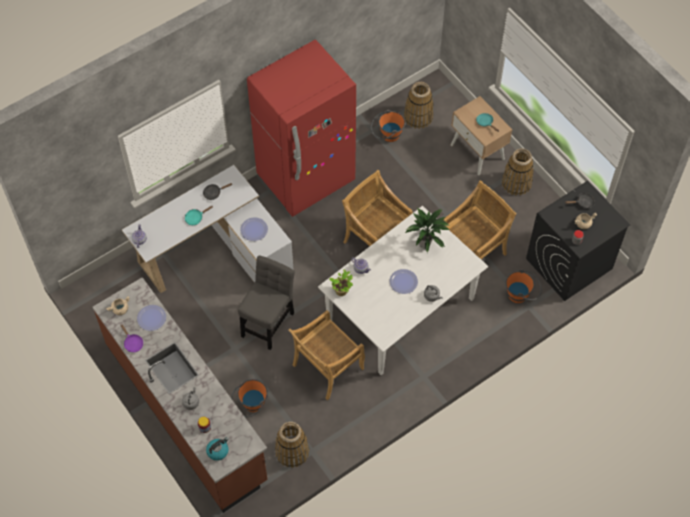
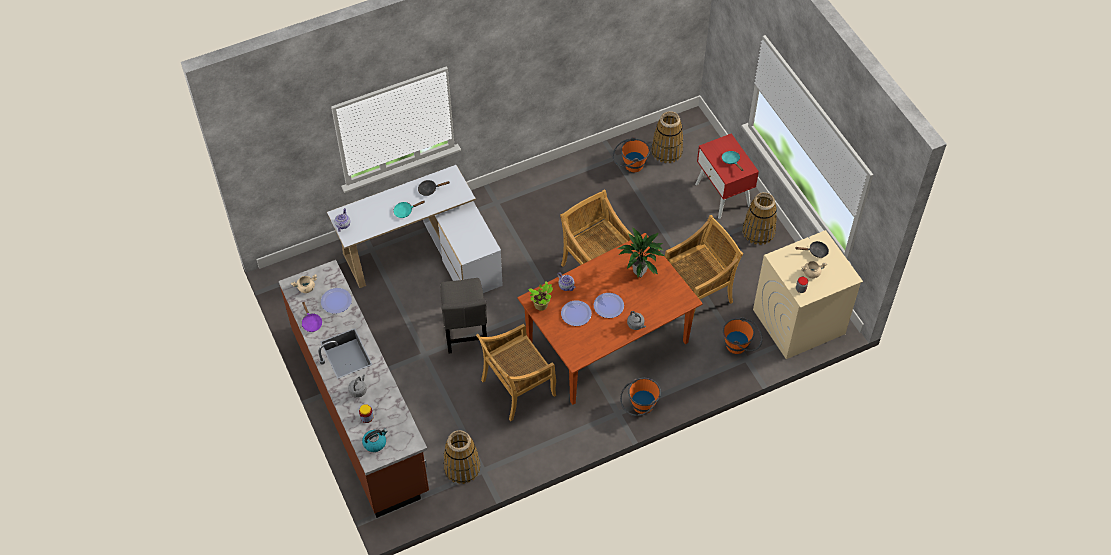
camera: 10 degrees right, 5 degrees down
(250, 406) = (428, 415): orange bucket -> orange bucket (639, 407)
(254, 229) = (464, 232): plate -> plate (576, 313)
(268, 321) = (465, 333): grey chair -> grey chair turned 135 degrees clockwise
(306, 178) = (535, 196): red fridge -> none
(400, 309) = (607, 341): white dining table -> brown dining table
(477, 152) = (723, 195): beige nightstand -> red nightstand
(568, 264) = (798, 322): black washing machine -> beige washing machine

